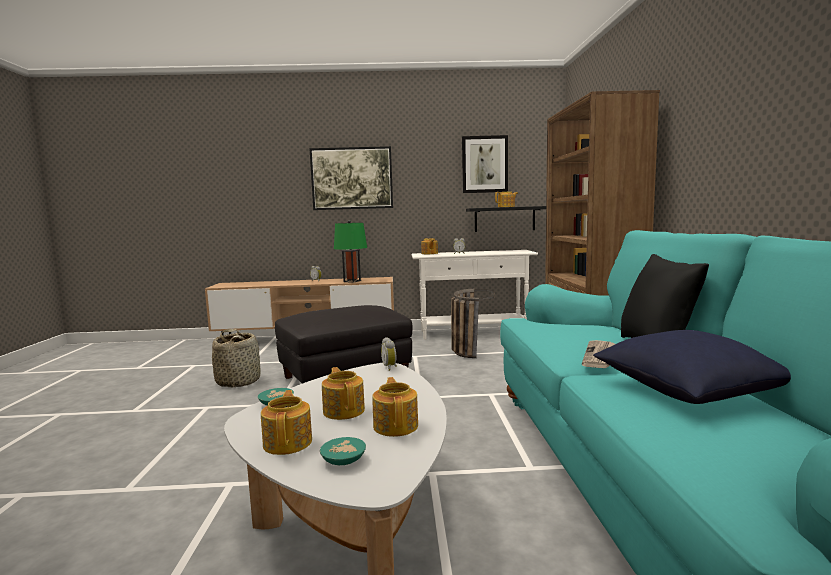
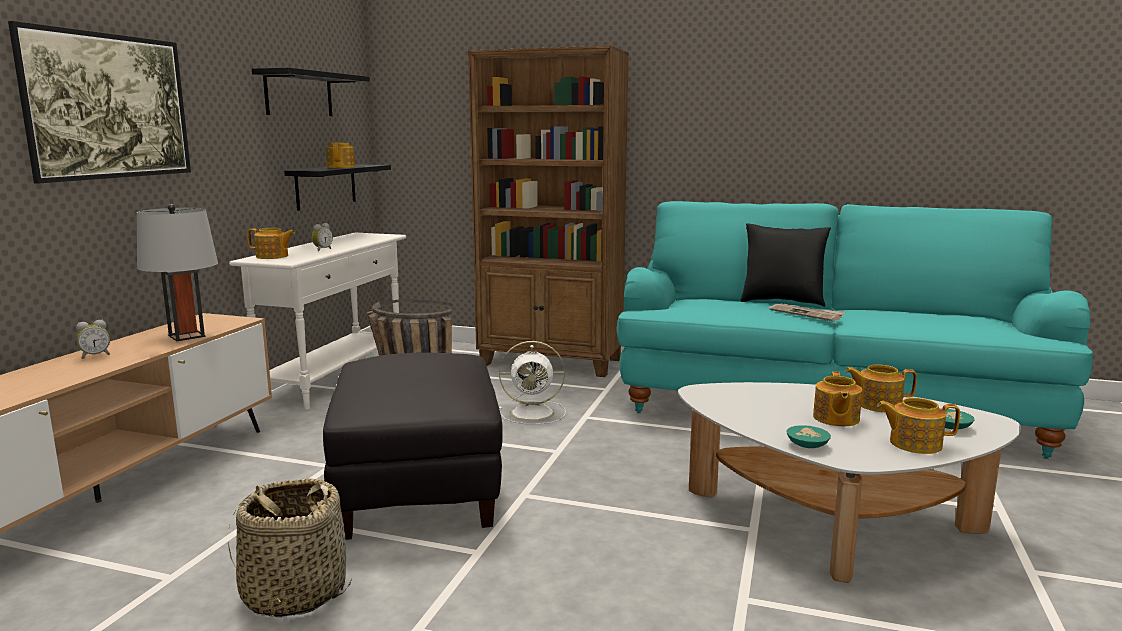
camera: 70 degrees left, 5 degrees up
(344, 410) = (835, 418): teapot -> teapot turned 75 degrees counterclockwise
(352, 281) = (186, 336): green table lamp -> grey table lamp
(390, 367) = (702, 389): alarm clock -> none
(479, 380) = (534, 413): none -> white fan
(484, 164) = (299, 94): picture -> black shelf
(686, 392) = (894, 316): blue pillow -> none

